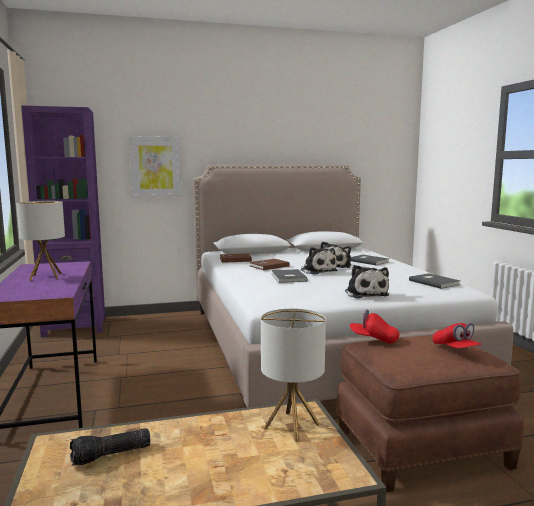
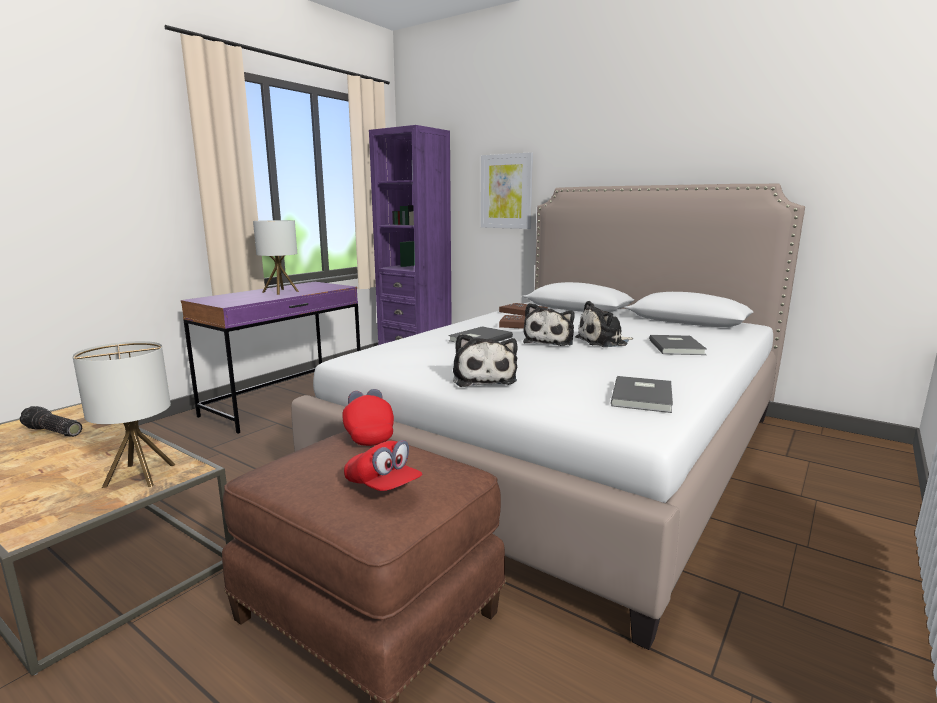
camera: 50 degrees right, 5 degrees up
(365, 294) = (483, 378): plush toy -> plush toy turned 45 degrees counterclockwise
(455, 349) = (383, 486): red cap -> red cap turned 75 degrees counterclockwise

